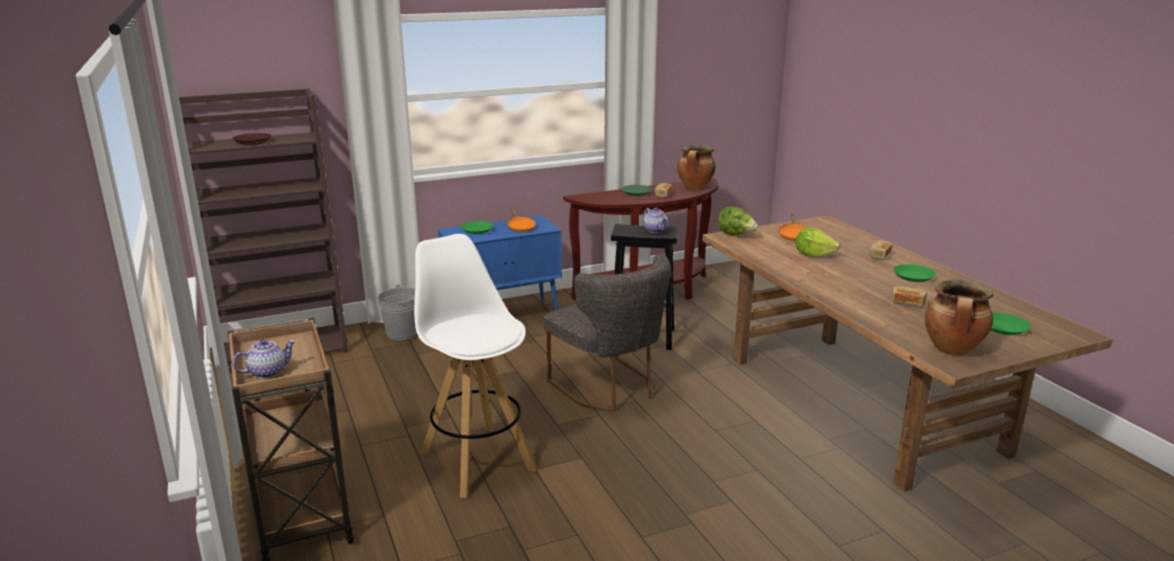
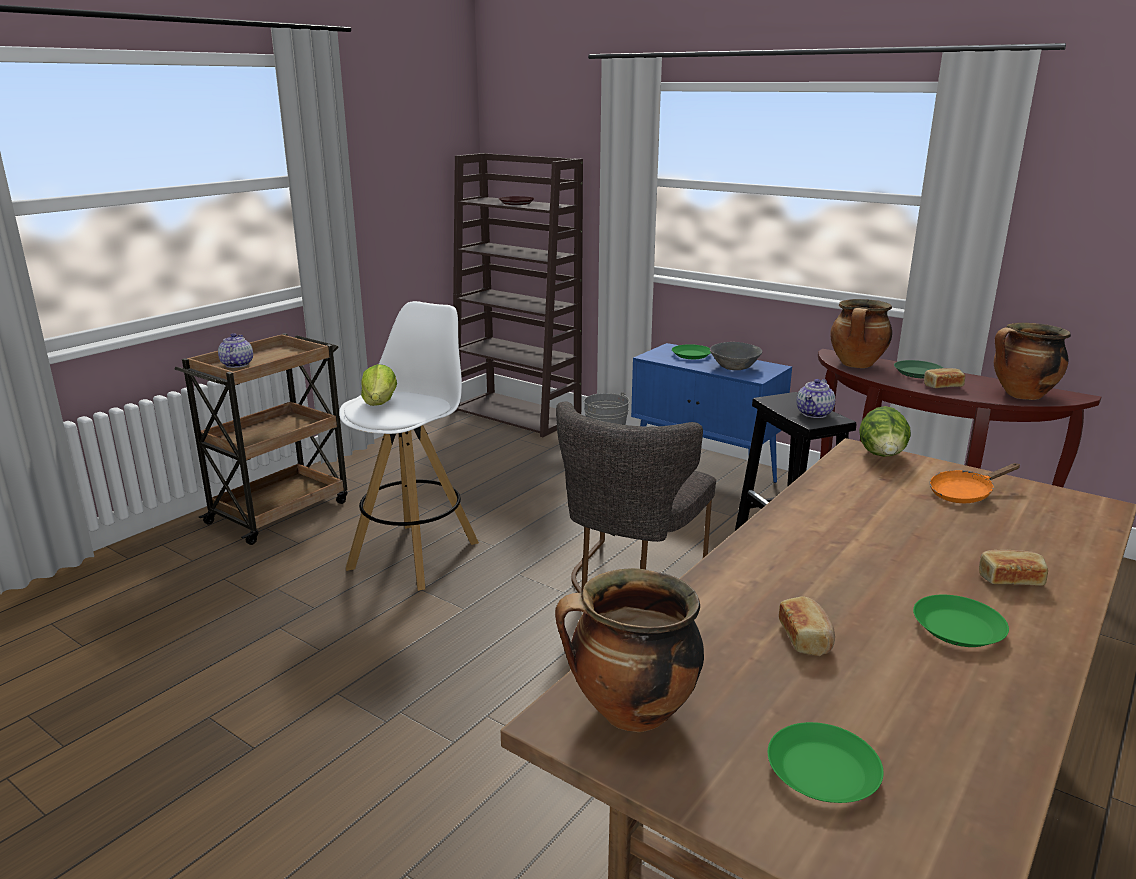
camera: 60 degrees right, 0 degrees up
(268, 372) = (236, 364): teapot -> teapot turned 120 degrees counterclockwise
(520, 227) = (734, 367): orange frying pan -> grey bowl
(605, 198) = (857, 365): none -> cooking pot
(813, 255) = (901, 522): lettuce -> lettuce (380, 403)

